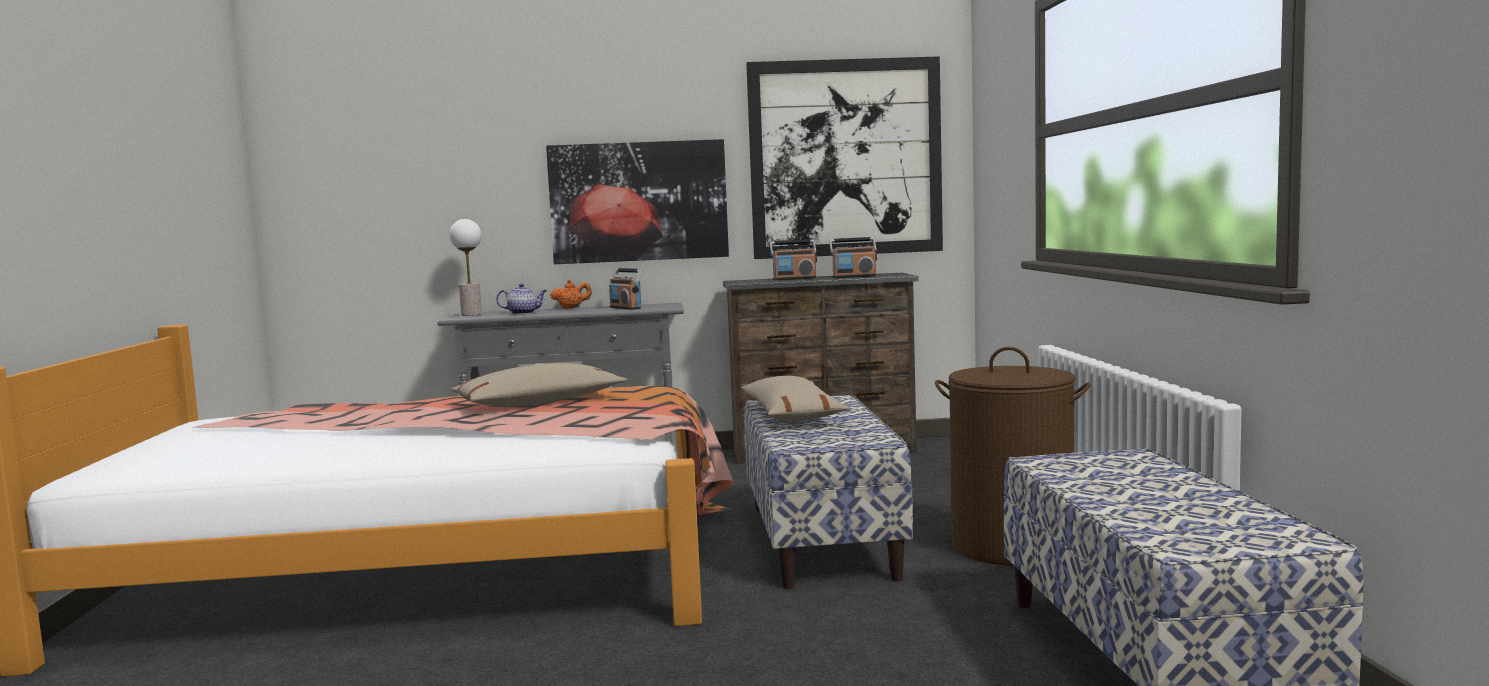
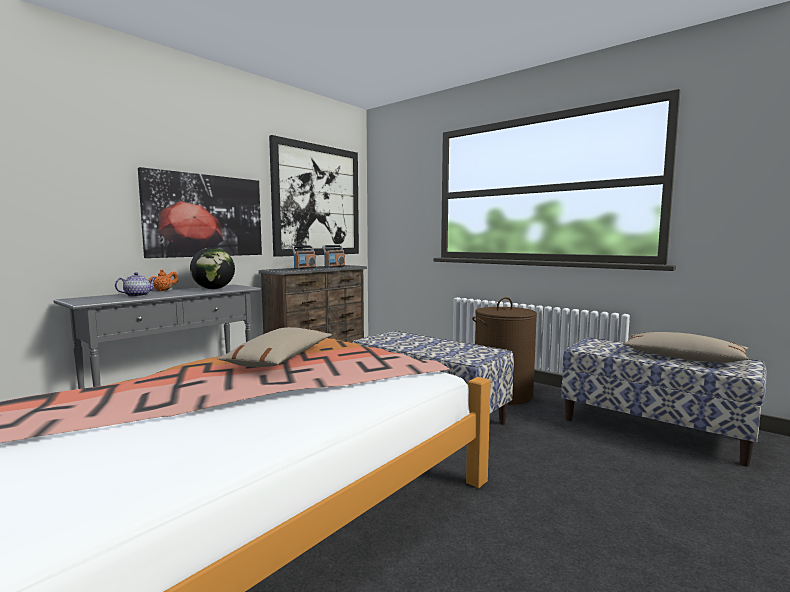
camera: 45 degrees left, 0 degrees up
(471, 314) = (86, 299): table lamp -> none
(625, 308) = (213, 289): radio -> globe
(792, 415) = (407, 345): beige pillow -> beige pillow (683, 358)

